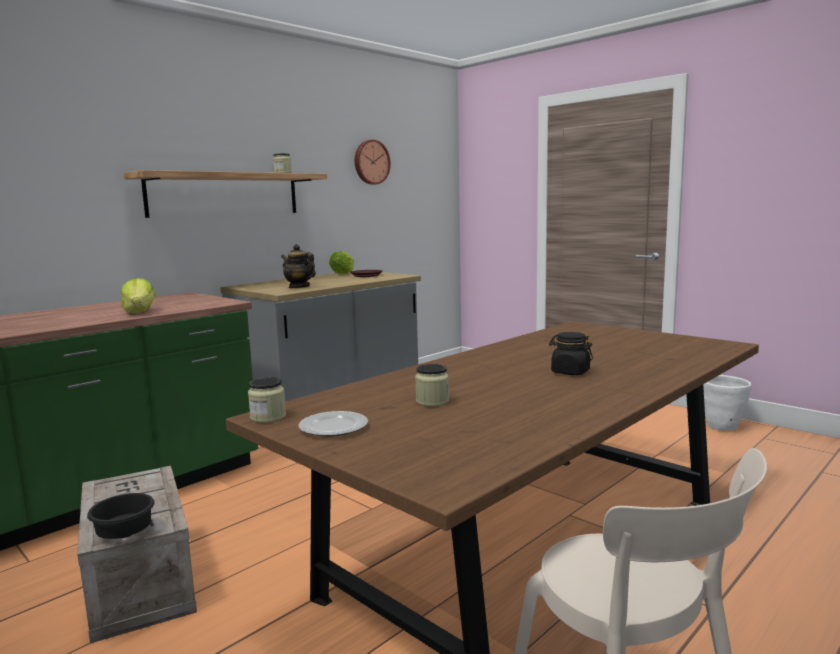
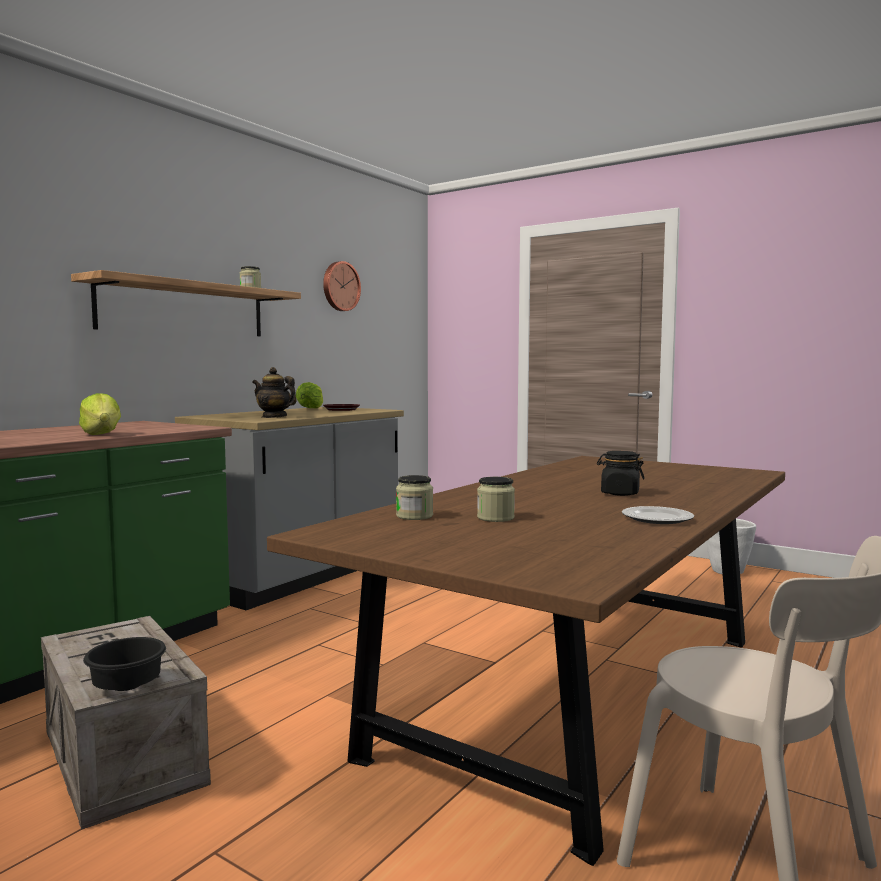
camera: 10 degrees left, 5 degrees down
(268, 417) = (318, 534): jar -> jar (414, 516)
(334, 427) = (405, 540): plate -> plate (657, 518)

